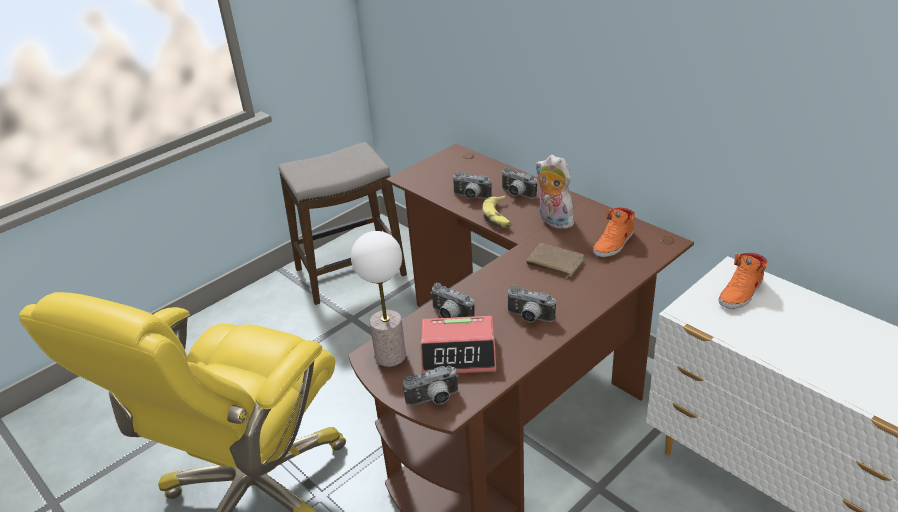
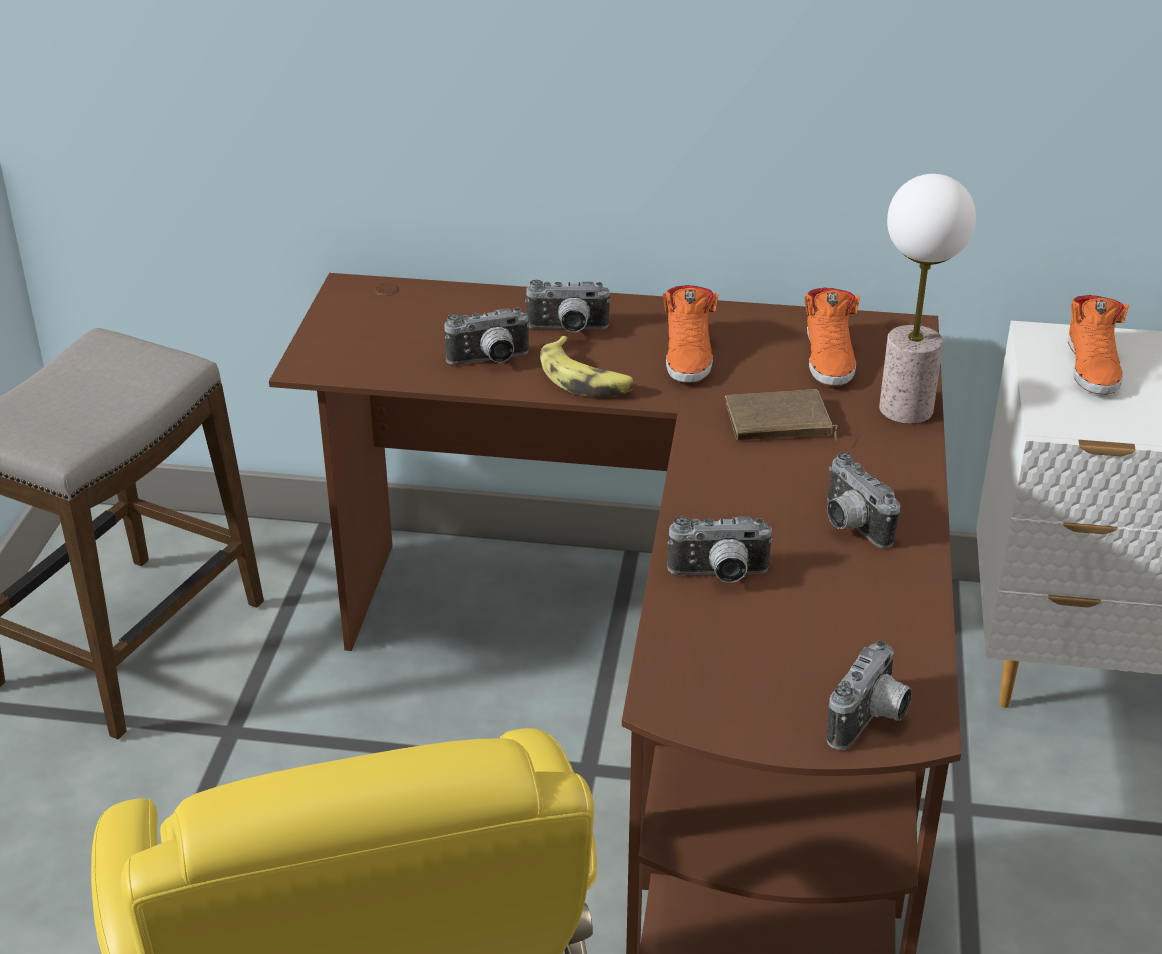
camera: 40 degrees left, 0 degrees up
(390, 356) = (705, 687): table lamp -> table lamp (906, 410)
(459, 354) = (814, 629): alarm clock -> none
(529, 318) = (850, 525): camera -> camera turned 75 degrees clockwise
(553, 221) = (689, 355): plush toy -> orange shoe

